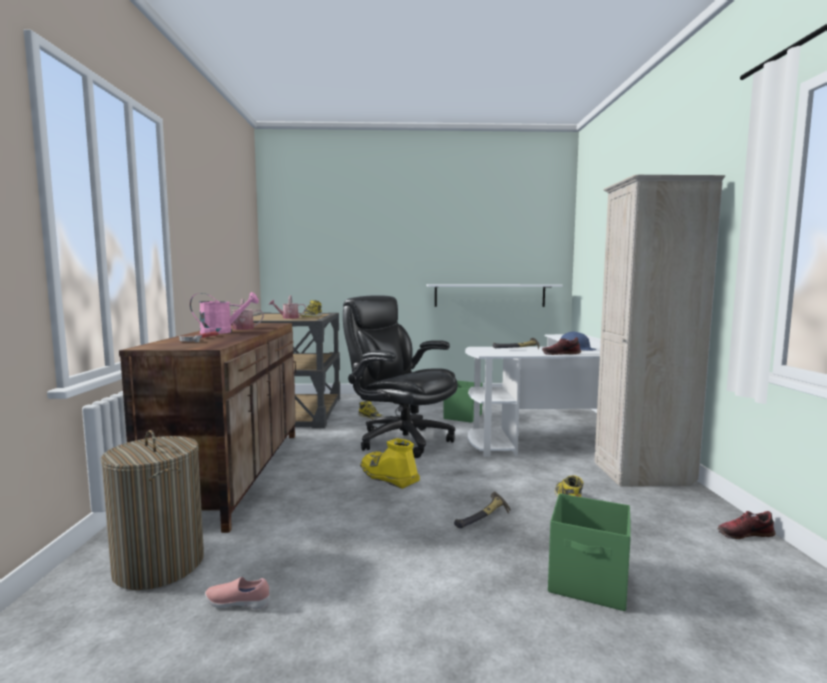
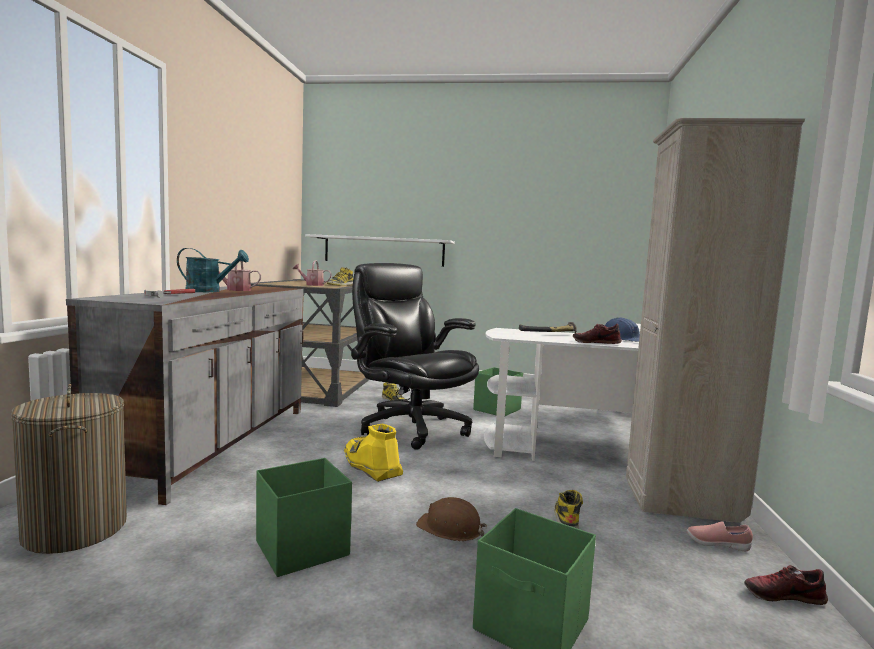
camera: 10 degrees right, 0 degrees up
(222, 332) = (209, 291): pink watering can -> turquoise watering can
(236, 473) = (216, 443): brown cabinet -> grey cabinet
(238, 603) = (121, 583): pink shoe -> pink shoe (717, 544)
(374, 552) = (300, 549): none -> green storage box
(484, 519) = (450, 528): hammer -> brown hard hat
(489, 295) = (550, 273): white shelf -> white shelf (384, 251)

